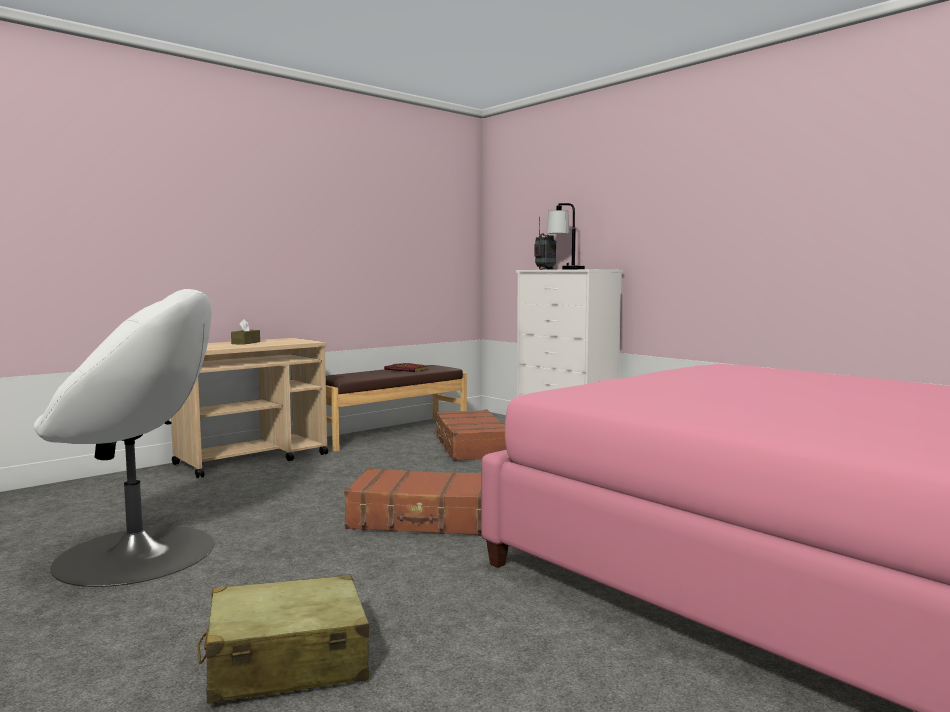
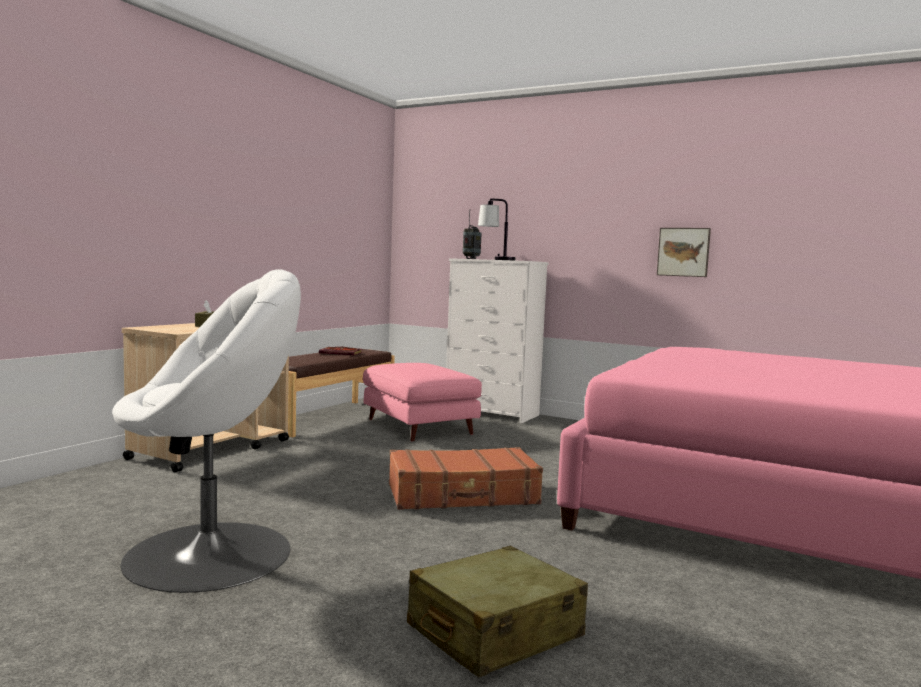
camera: 20 degrees left, 0 degrees up
(470, 447) = (420, 427): brown suitcase -> pink ottoman
(766, 250) = (683, 252): none -> picture

